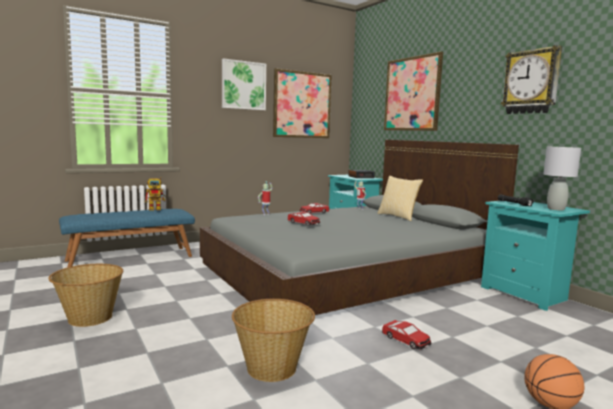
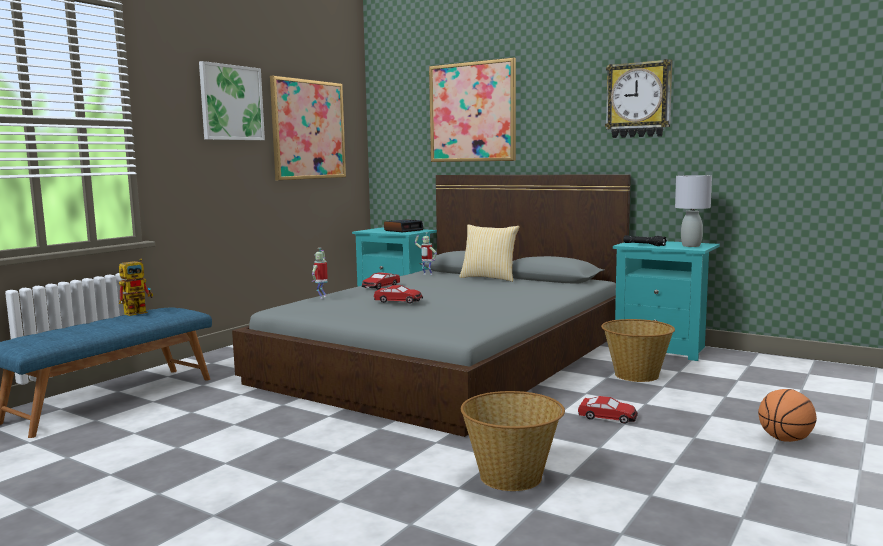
camera: 25 degrees left, 0 degrees up
(89, 318) = (187, 485): basket -> basket (636, 375)

